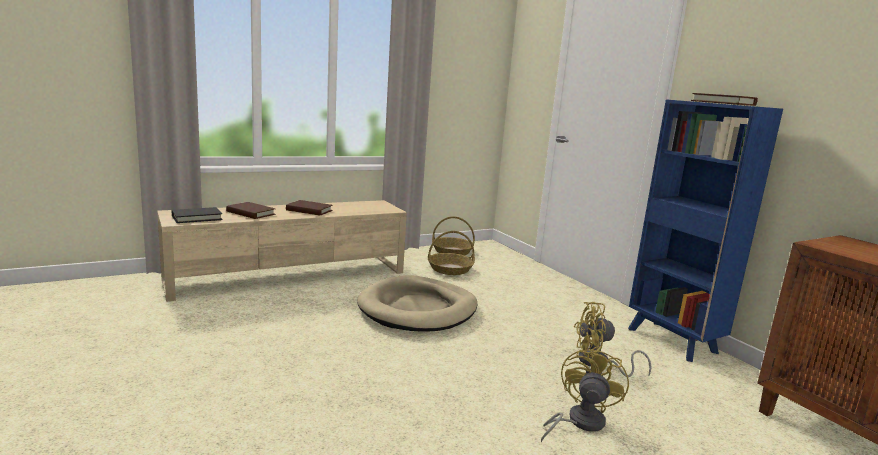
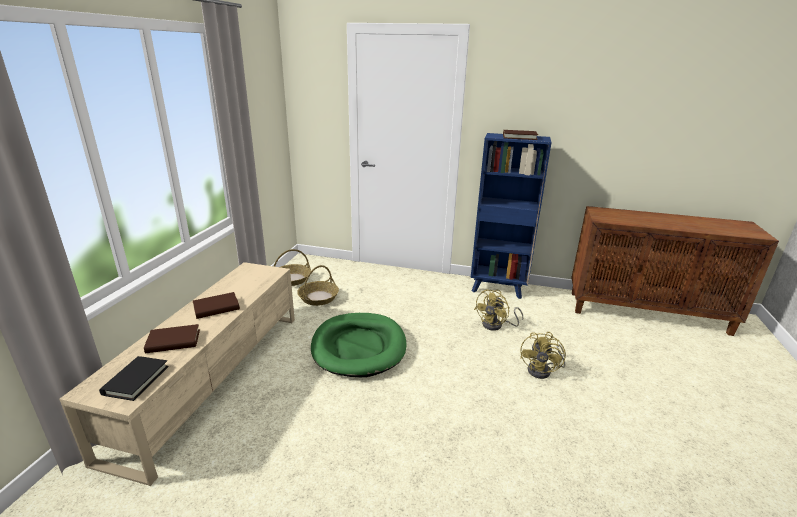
camera: 45 degrees left, 10 degrees up
(418, 309) = (359, 347): beige dog bed -> green dog bed
(579, 422) = (543, 370): yellow fan -> yellow fan turned 135 degrees counterclockwise

